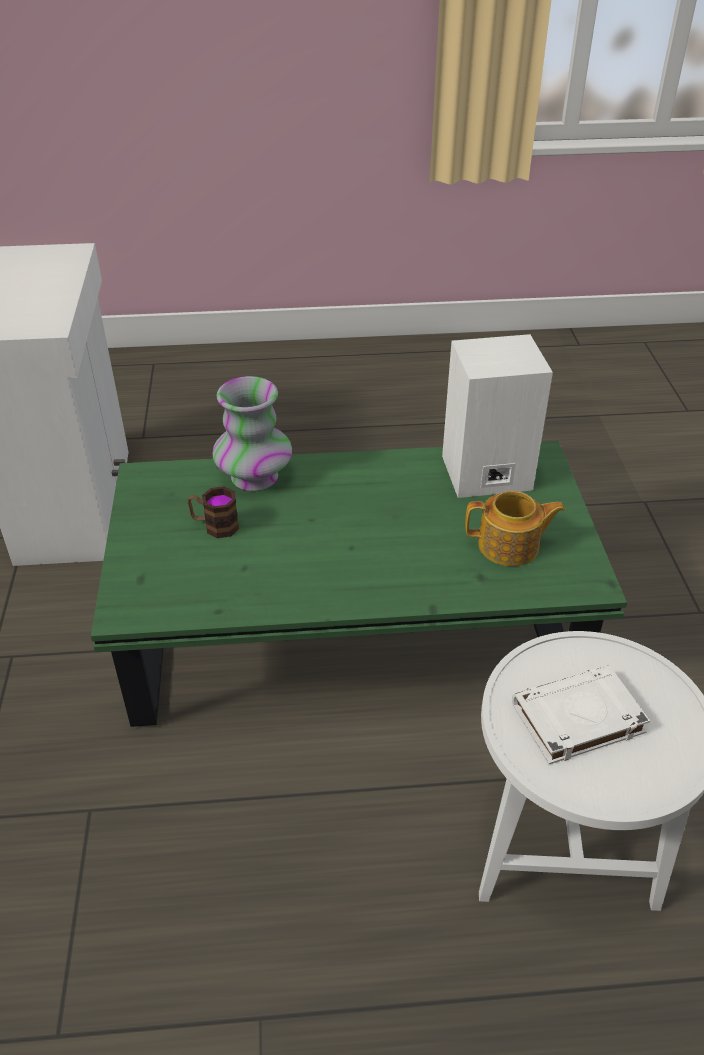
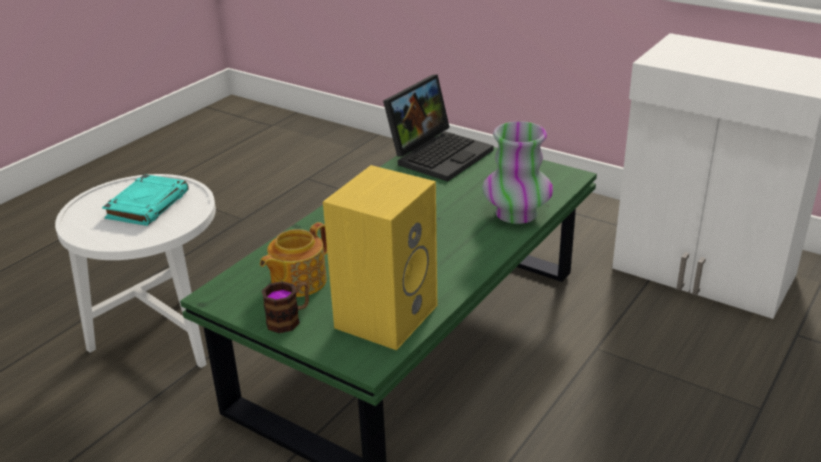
camera: 130 degrees right, 10 degrees down
(162, 592) = (439, 154): none -> laptop
(215, 525) = (479, 184): mug -> mug (289, 319)
(484, 474) = (386, 314): white speaker -> yellow speaker
(576, 719) = (148, 204): white book -> turquoise book

